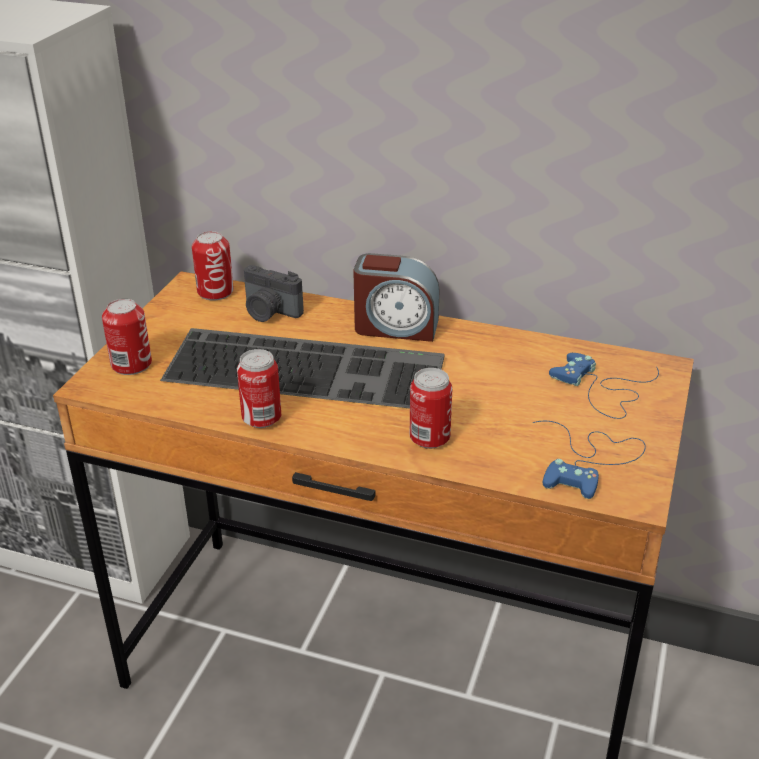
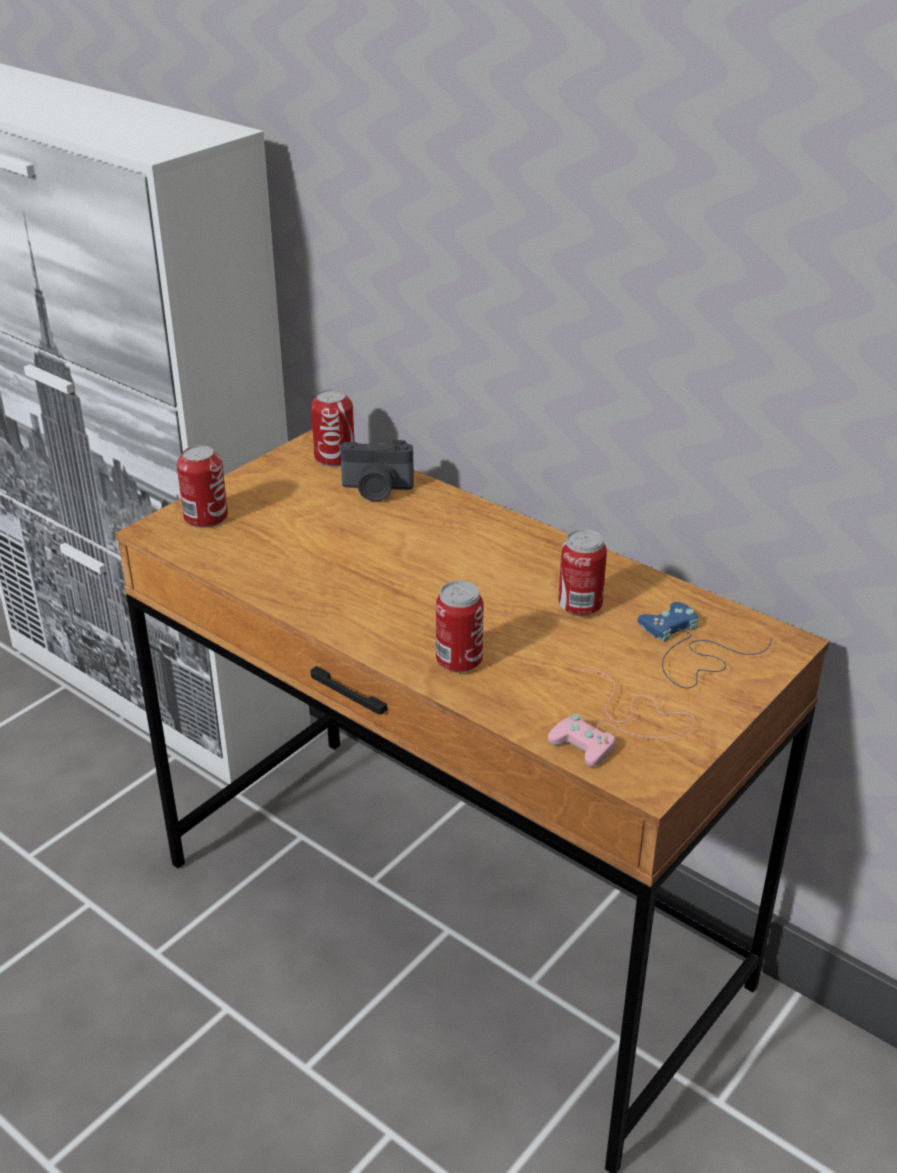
camera: 20 degrees right, 0 degrees up
(261, 419) = (299, 601): can -> can (580, 607)
(269, 312) = (376, 490): camera -> camera turned 45 degrees counterclockwise
(308, 367) = (380, 557): keyboard -> none
(396, 327) = (502, 533): alarm clock -> none
(589, 461) = (620, 726): blue game controller -> pink game controller

